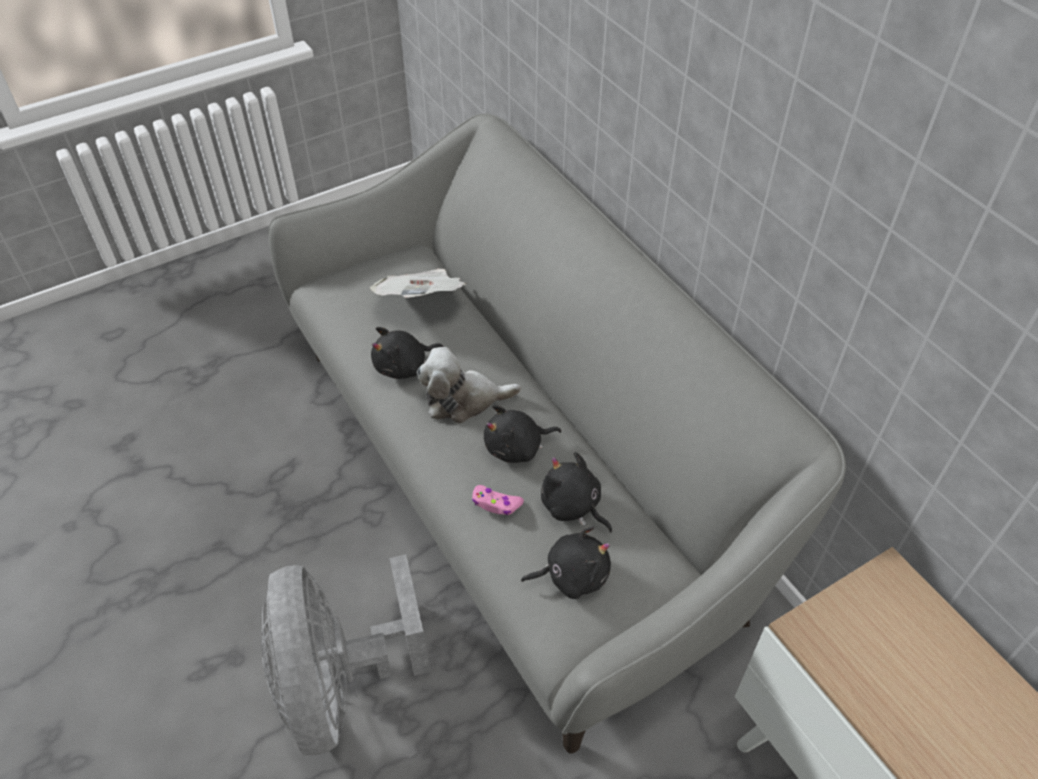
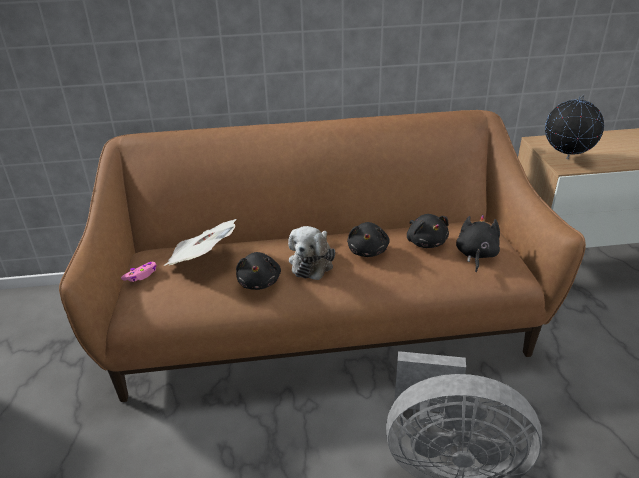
camera: 65 degrees left, 15 degrees down
(496, 504) = (409, 269): pink game controller -> pink game controller (141, 275)
(518, 477) = (321, 319): grey sofa -> brown sofa
(573, 506) = (425, 242): black plush toy -> black plush toy turned 90 degrees counterclockwise
(844, 629) = (566, 158): none -> globe

